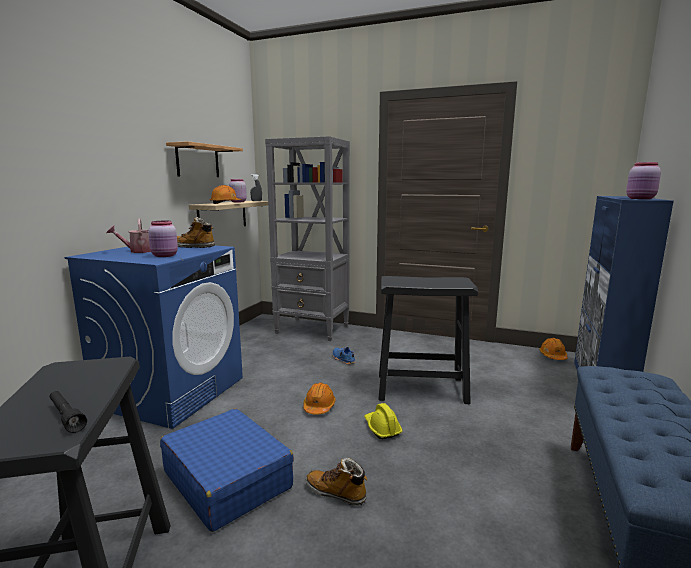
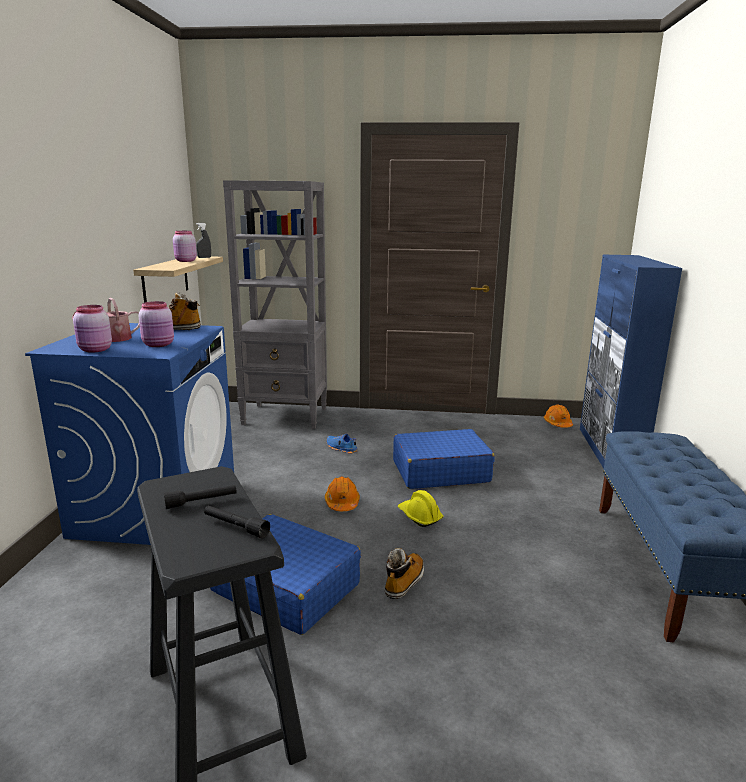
camera: 15 degrees left, 5 degrees up
(72, 387) = (201, 502): none -> black flashlight
(198, 161) = (138, 211): shelf -> none
(225, 203) = (177, 265): orange hard hat -> none
(336, 493) = (404, 582): boot -> boot turned 105 degrees clockwise
(420, 388) = (440, 471): black stool -> blue suitcase
(641, 198) = (652, 264): pink jar -> pink jar (95, 350)

